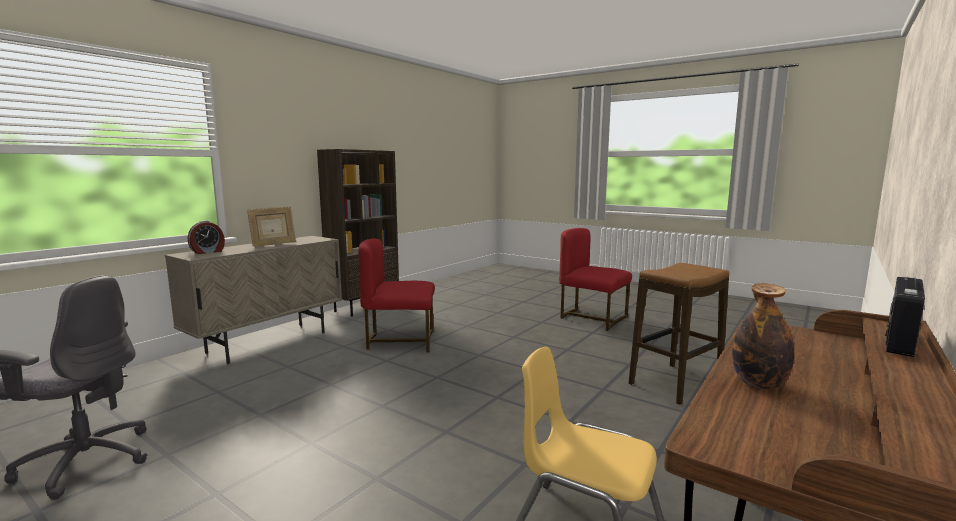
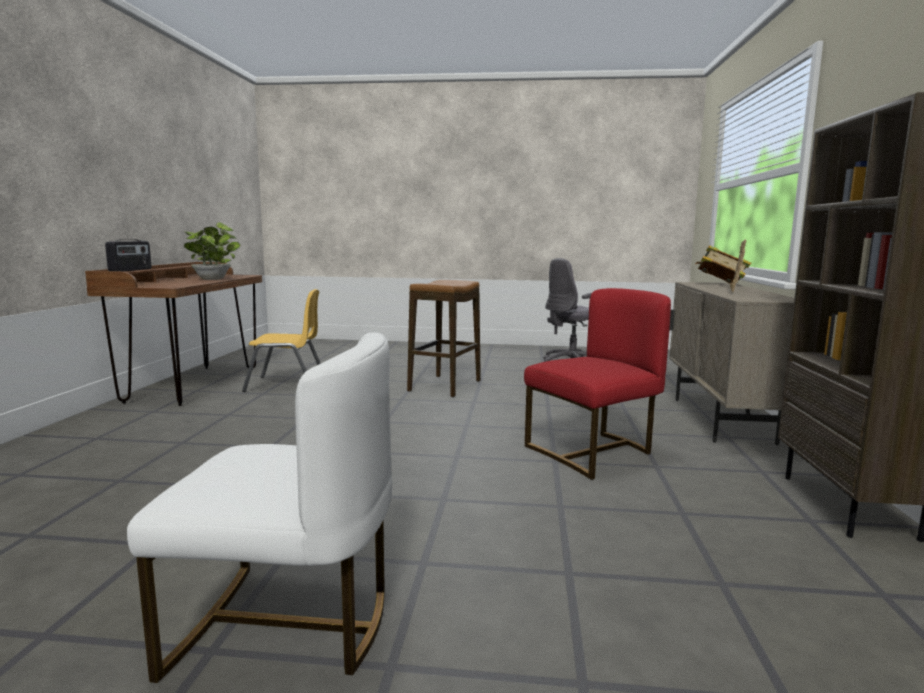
camera: 150 degrees right, 0 degrees up
(208, 252) = (720, 285): alarm clock -> book
(592, 318) = (286, 625): red chair -> white chair
(675, 383) = (166, 470): stool -> stool (445, 386)
(759, 384) = (214, 279): bottle -> potted plant

